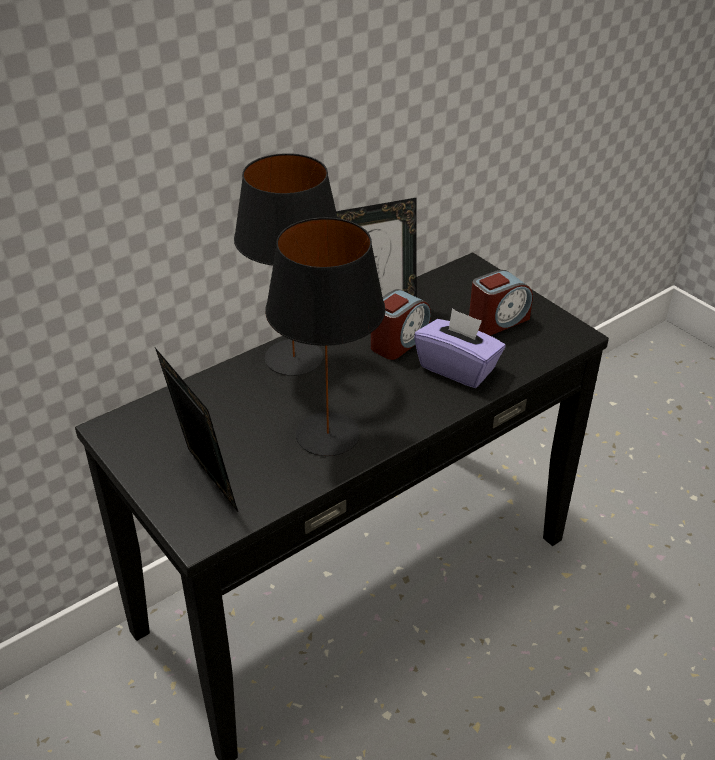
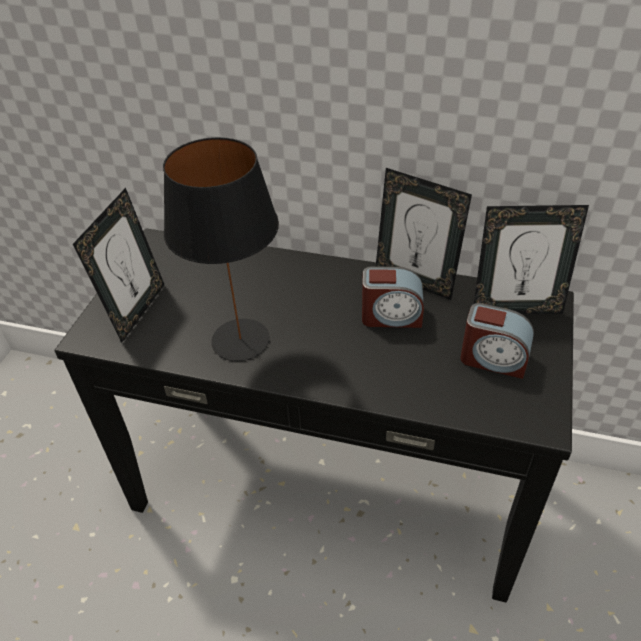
camera: 55 degrees right, 5 degrees up
(295, 358) = (309, 275): black table lamp -> none
(457, 368) = (397, 368): purple tissue box -> none
(460, 283) = (516, 308): none -> picture frame

